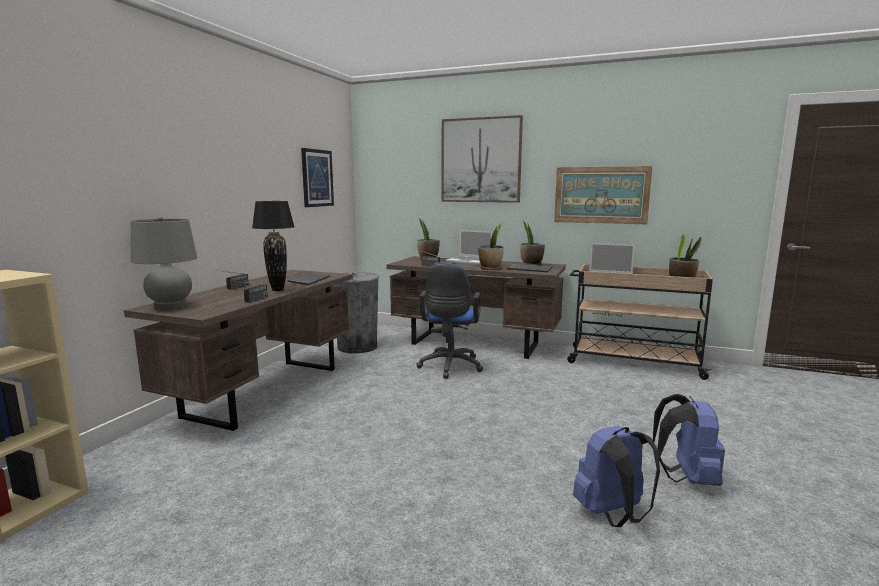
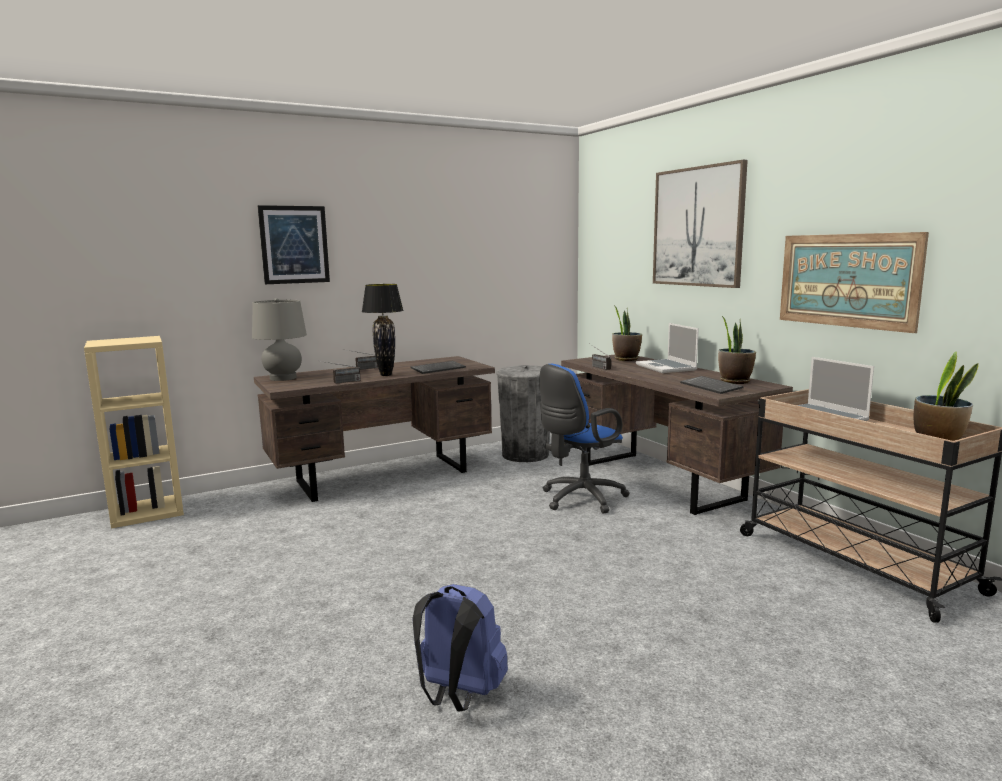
camera: 40 degrees right, 0 degrees up
(317, 178) = (509, 254): picture -> picture (294, 245)
(490, 268) = (662, 379): potted plant -> none
(686, 478) = (615, 708): blue backpack -> none

